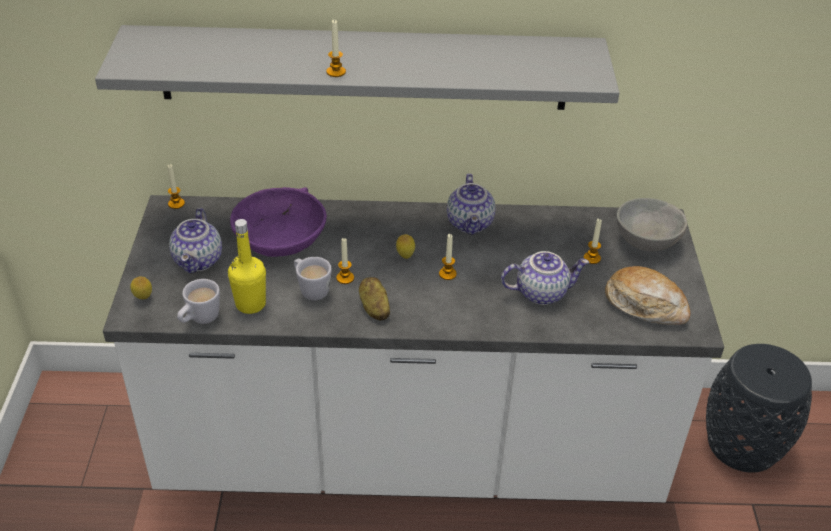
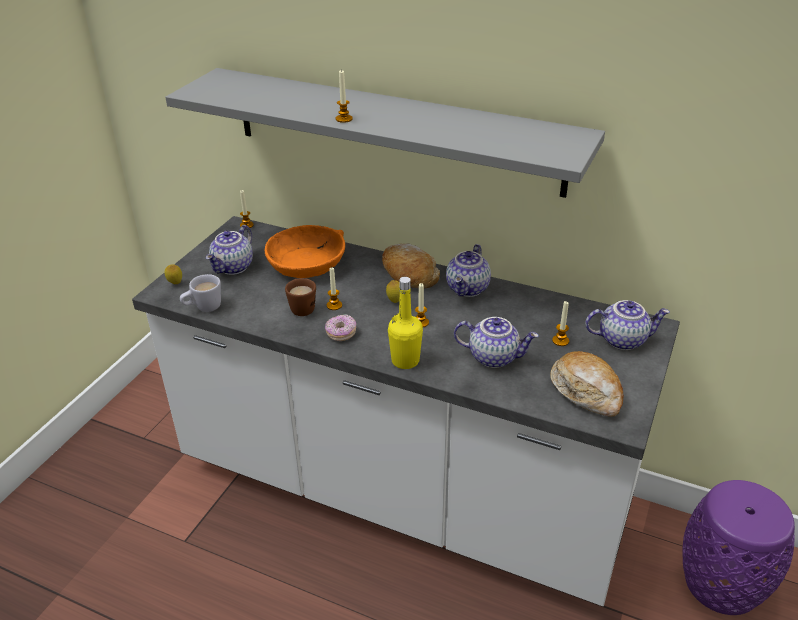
camera: 25 degrees right, 5 degrees down
(250, 304) = (248, 306): yellow bottle -> yellow bottle (405, 361)
(280, 234) = (306, 262): purple bowl -> orange bowl
(311, 289) = (301, 307): white mug -> brown mug
(374, 308) = (341, 333): potato -> donut
(400, 222) = (408, 274): none -> bread
(645, 241) = (622, 339): grey bowl -> teapot
(743, 445) = (722, 584): black stool -> purple stool

